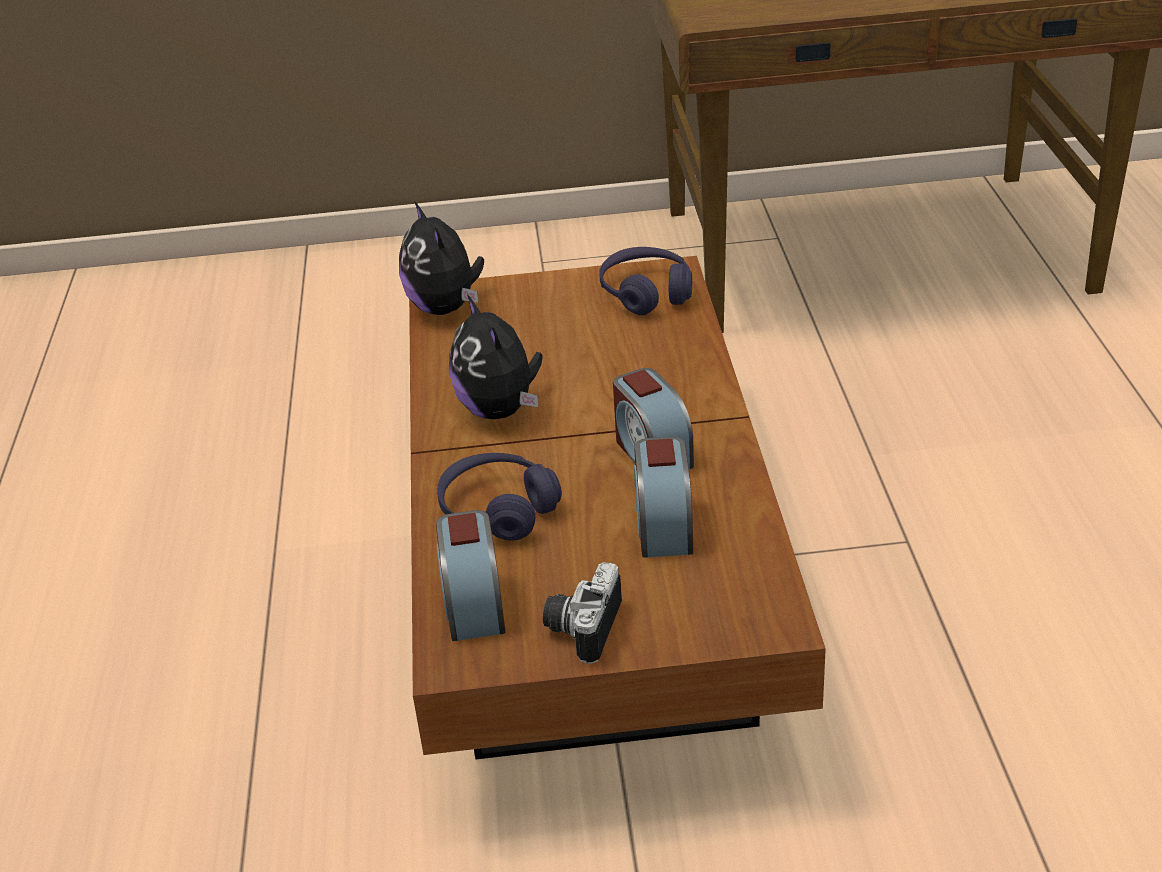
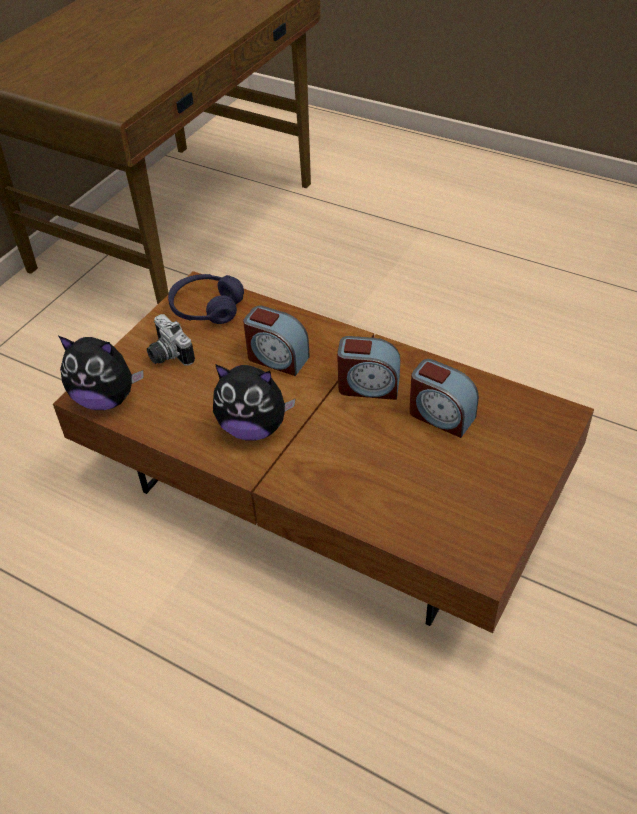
camera: 55 degrees left, 10 degrees up
(473, 605) = (438, 532): alarm clock -> alarm clock (277, 358)
(498, 510) = (356, 477): purple headphones -> none
(581, 627) = (500, 494): camera -> camera (167, 355)

